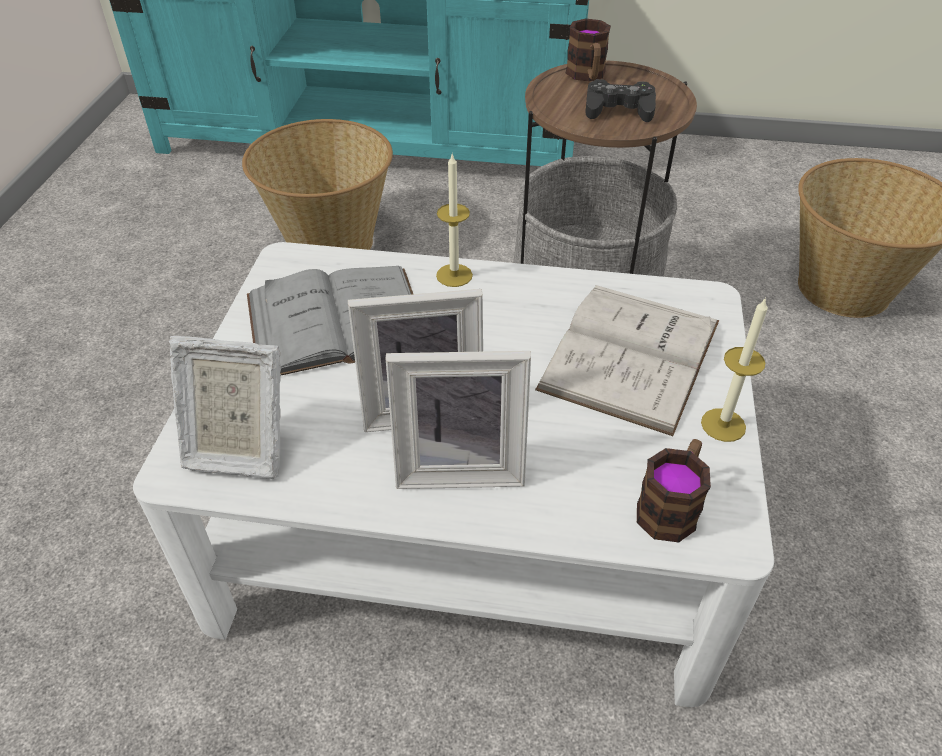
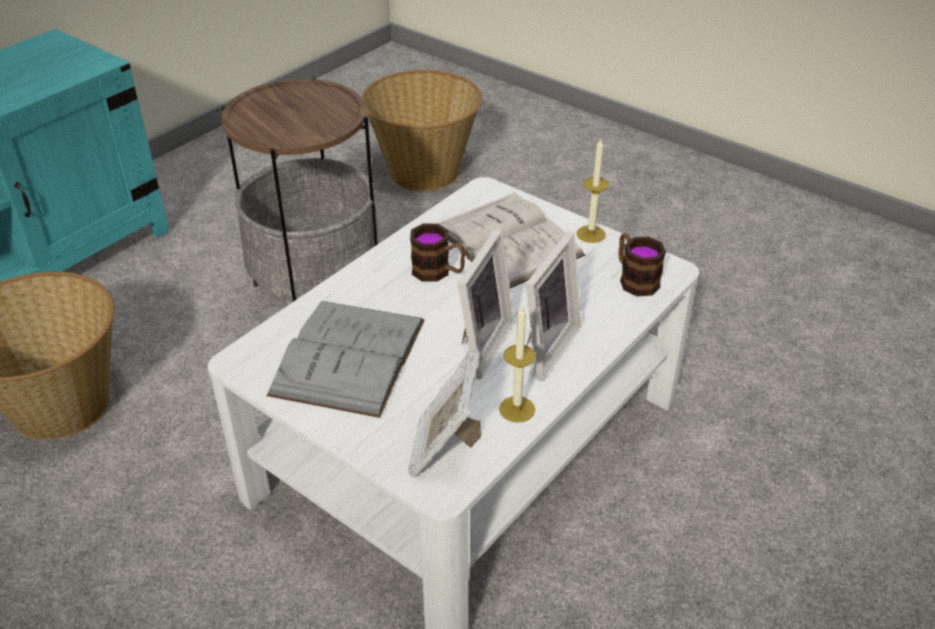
camera: 60 degrees left, 5 degrees down
(238, 449) = (445, 449): picture frame -> picture frame turned 150 degrees clockwise
(454, 275) = (355, 281): candle -> candle (517, 409)
(587, 76) = (255, 108): mug -> mug (438, 272)
(618, 109) = (315, 115): black game controller -> none

